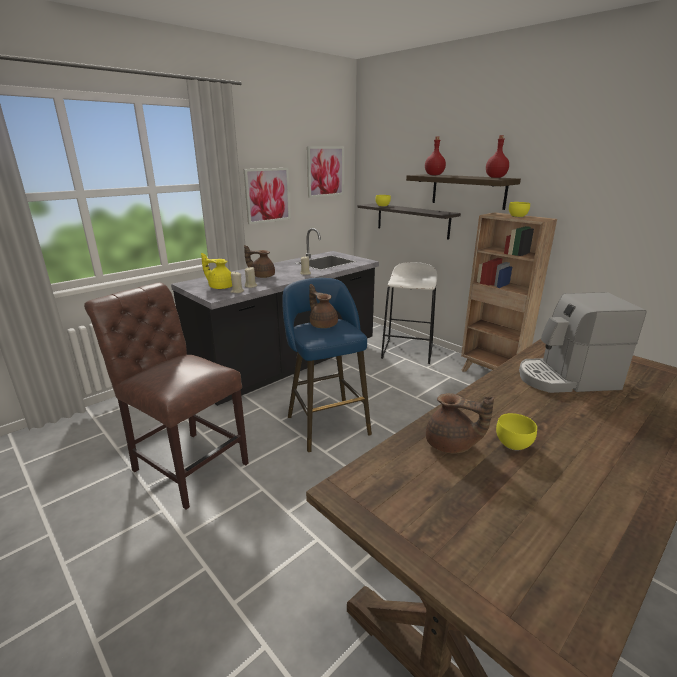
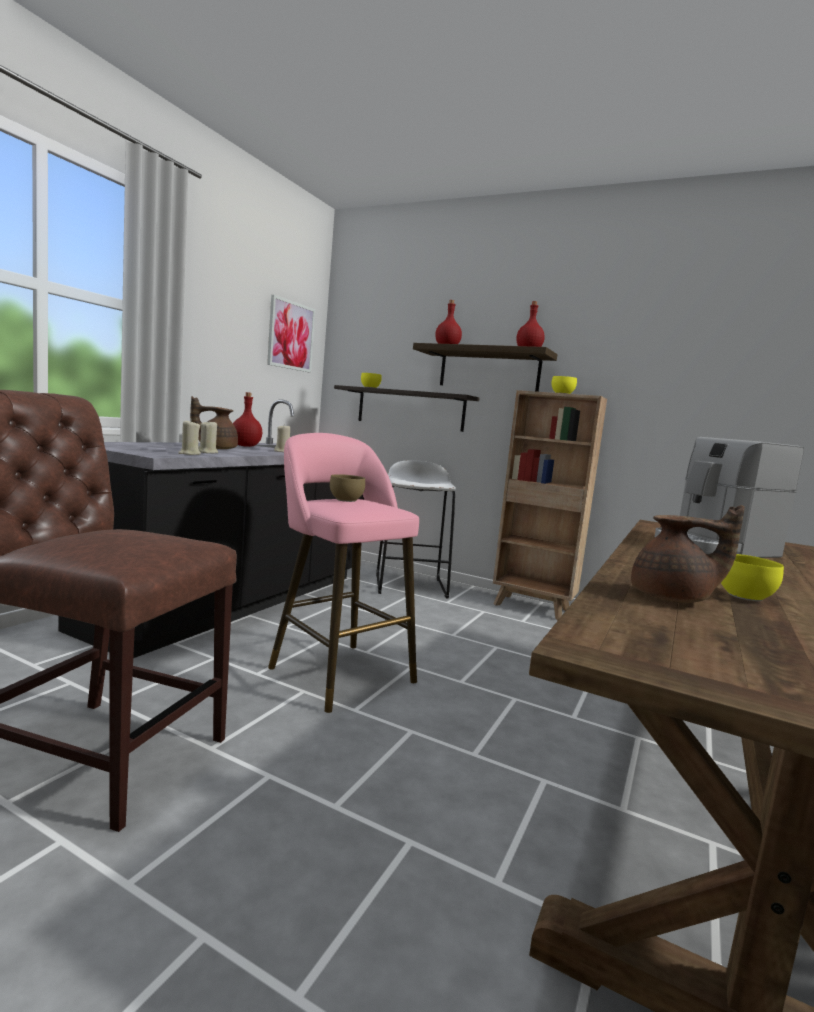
camera: 20 degrees left, 15 degrees down
(220, 287) = (155, 449): yellow teapot -> none
(267, 195) = (215, 346): picture -> none
(286, 267) = (245, 446): none -> red bottle
(323, 324) = (346, 500): brown teapot -> brown bowl
(326, 422) = (336, 672): blue stool -> pink stool

